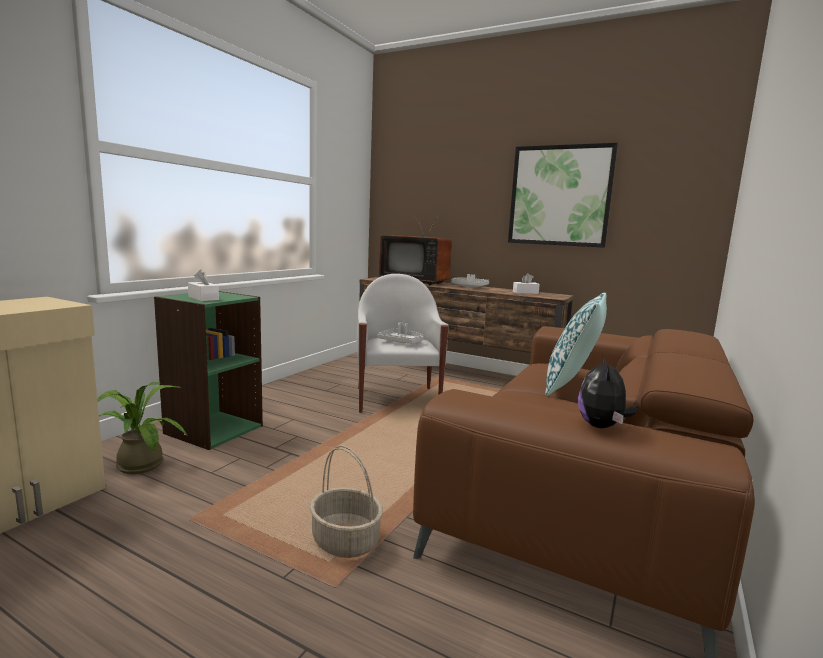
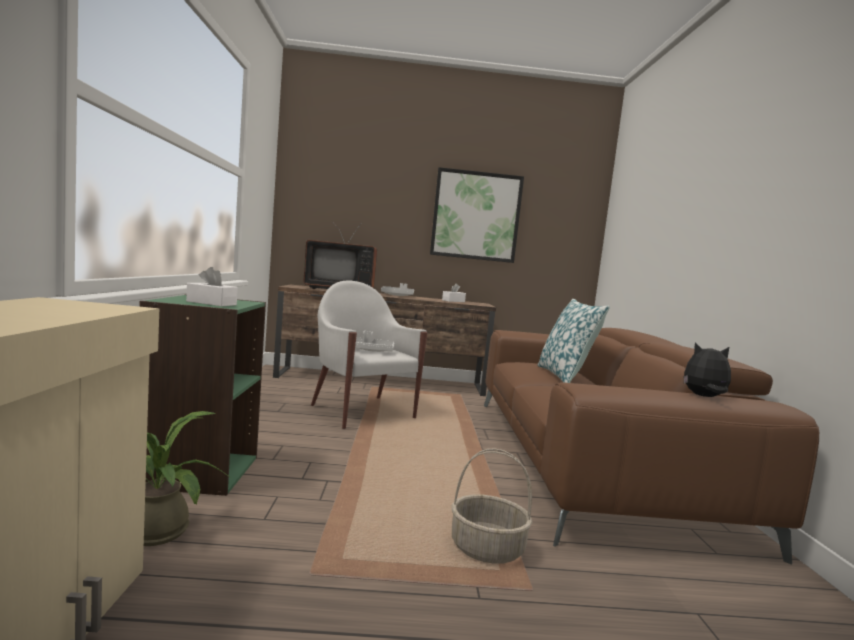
camera: 30 degrees left, 5 degrees down
(602, 426) = (704, 397): plush toy -> plush toy turned 120 degrees clockwise

